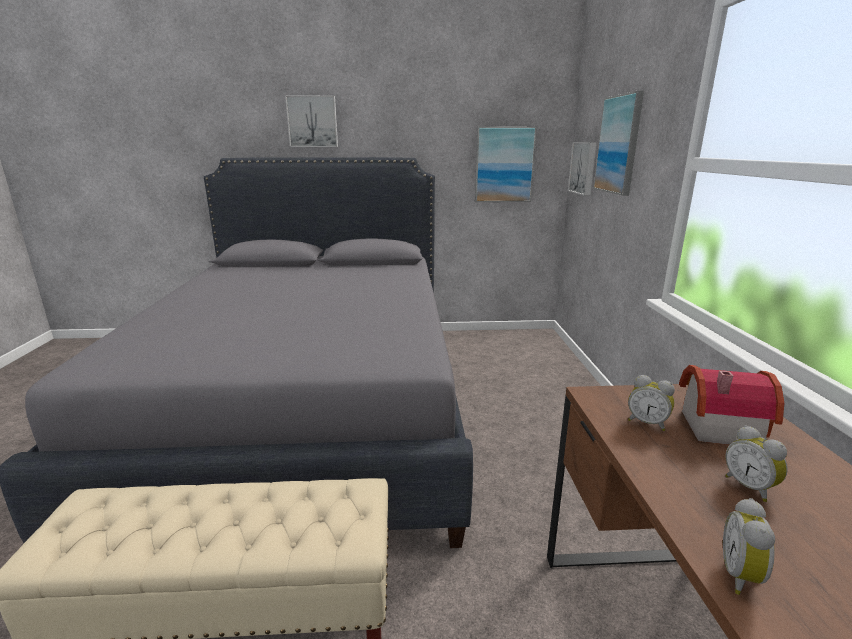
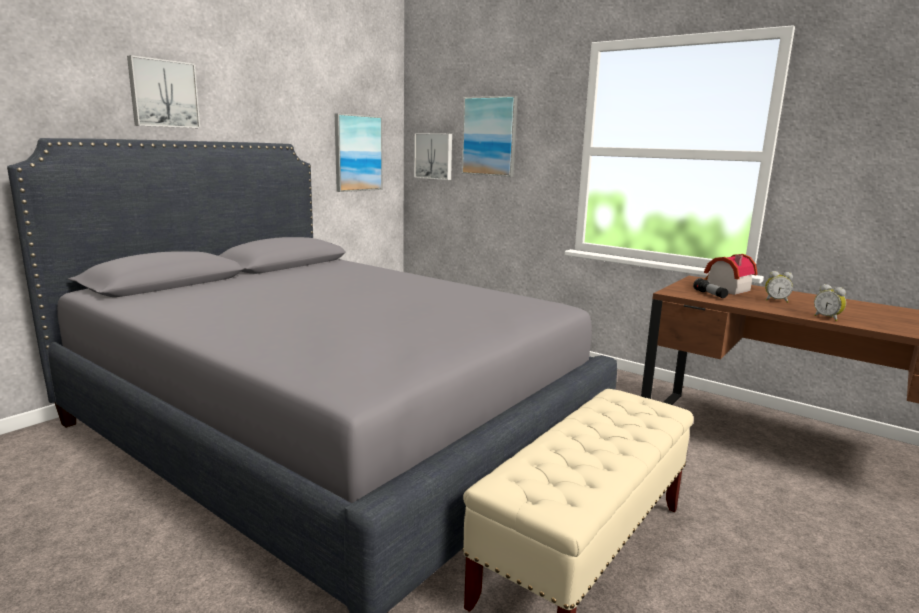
camera: 50 degrees left, 5 degrees down
(647, 423) = (710, 295): alarm clock -> flashlight

